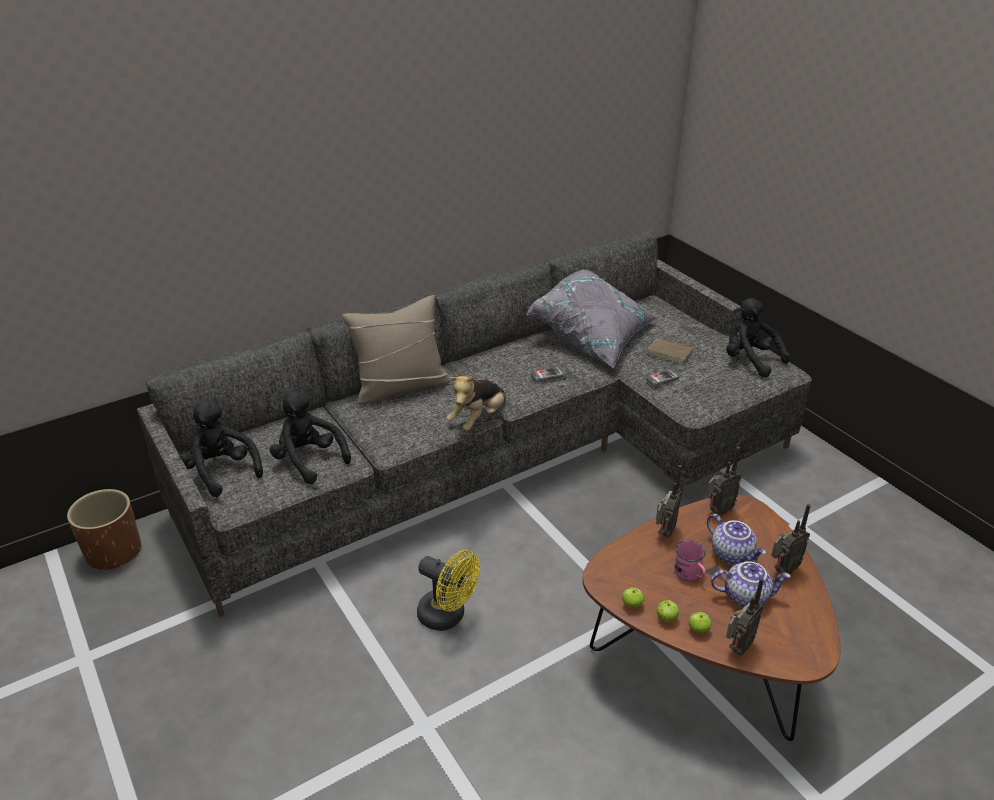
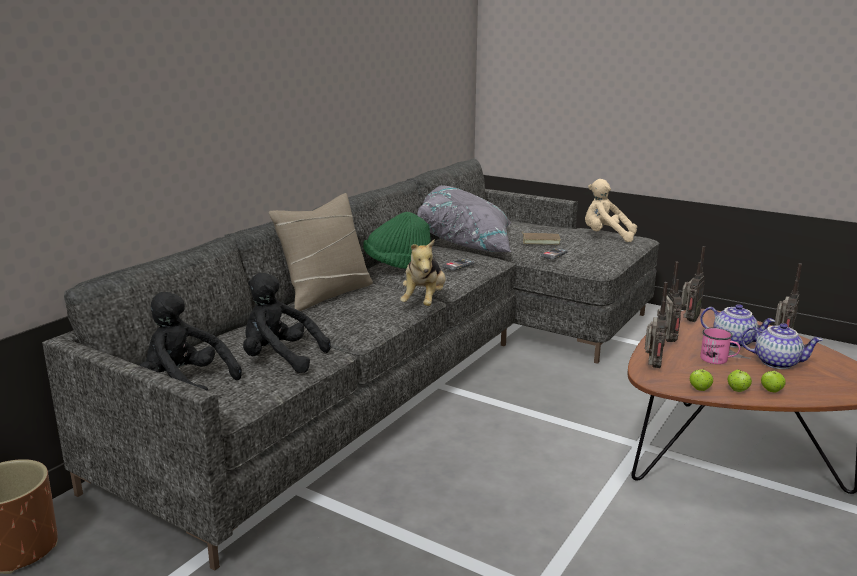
camera: 25 degrees left, 15 degrees down
(448, 616) = (477, 495): yellow fan -> none
(491, 362) = (398, 266): none -> green hat
(737, 648) = (814, 394): radio -> radio (652, 366)
(746, 596) = (777, 362): teapot -> teapot turned 45 degrees clockwise
(749, 360) = (606, 236): black plush toy -> beige plush toy

